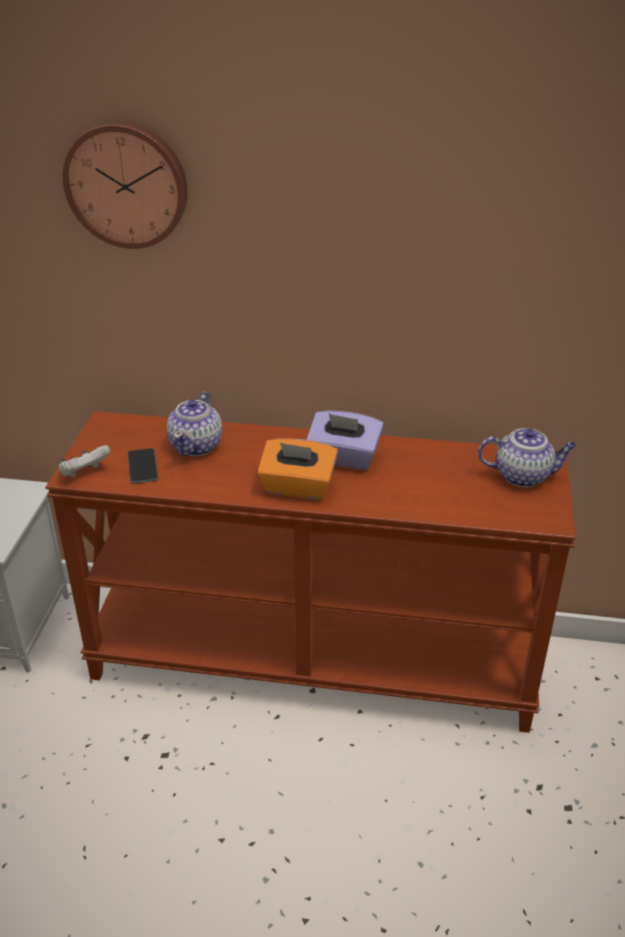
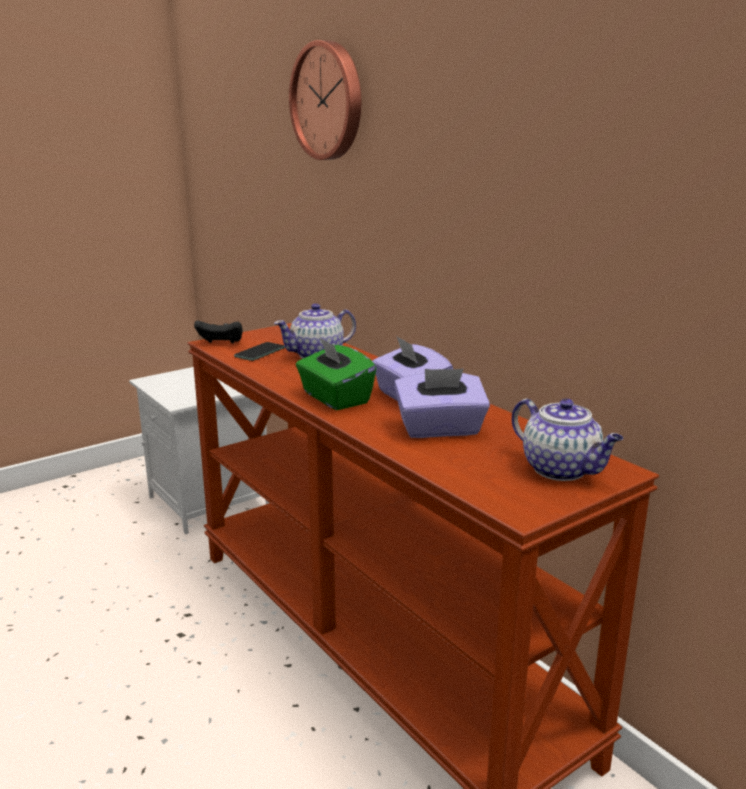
camera: 45 degrees right, 15 degrees down
(85, 473) = (221, 343): white game controller -> black game controller
(297, 487) = (335, 398): orange tissue box -> green tissue box
(412, 479) = (440, 429): none -> purple tissue box

